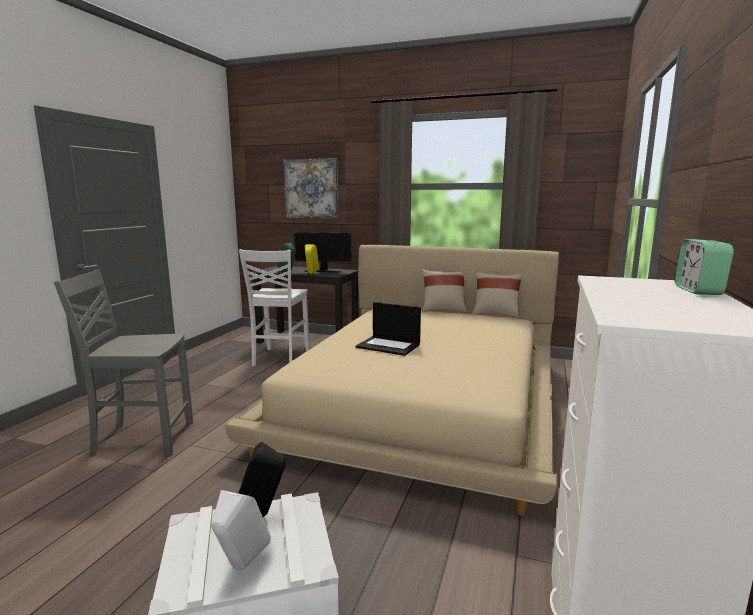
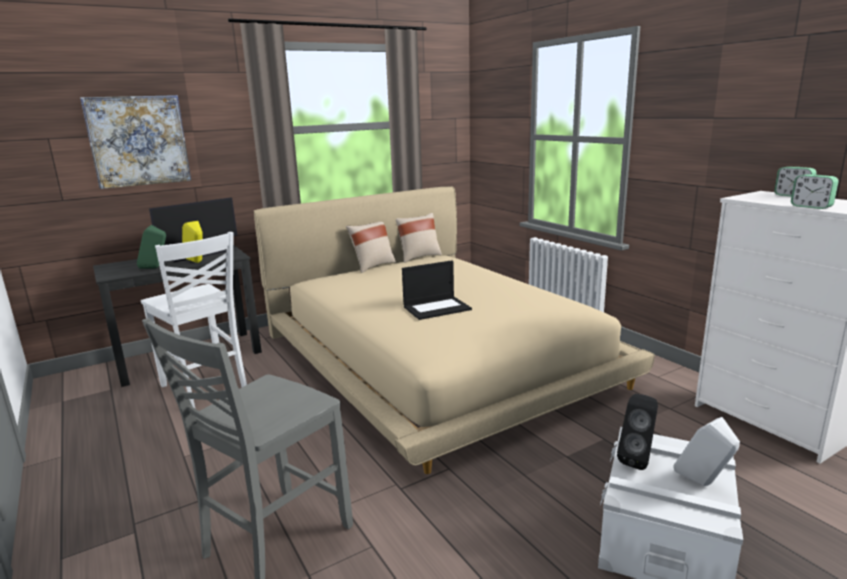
camera: 50 degrees left, 5 degrees up
(610, 299) = (811, 206): none -> alarm clock

